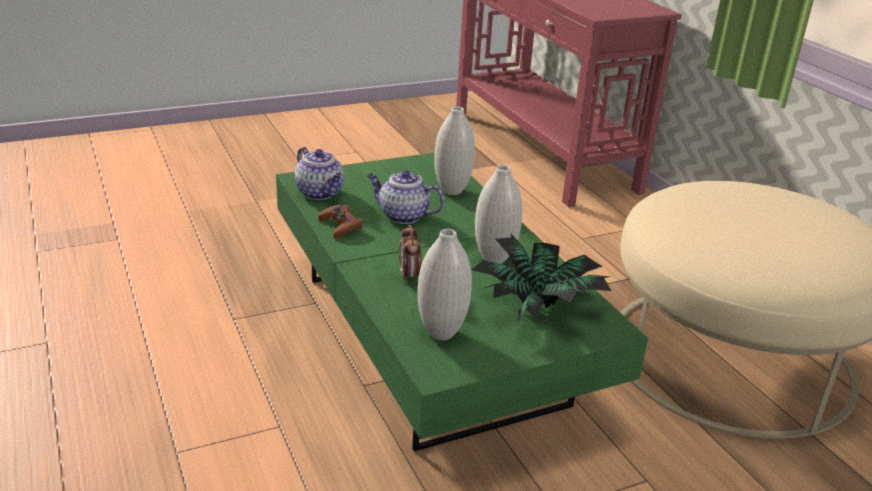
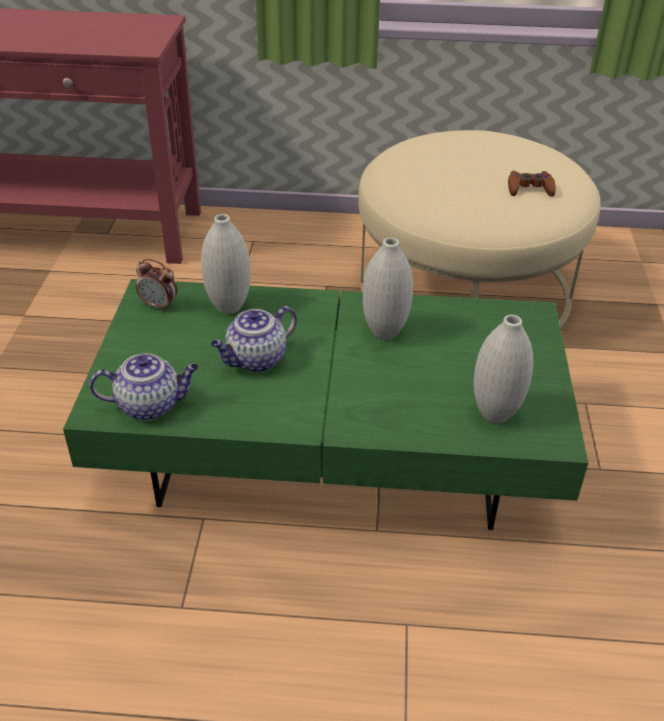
camera: 60 degrees left, 10 degrees up
(341, 226) = (243, 414): brown game controller -> brown game controller (529, 189)
(409, 276) = (382, 399): alarm clock -> alarm clock (159, 305)
(539, 307) = (482, 339): potted plant -> none

